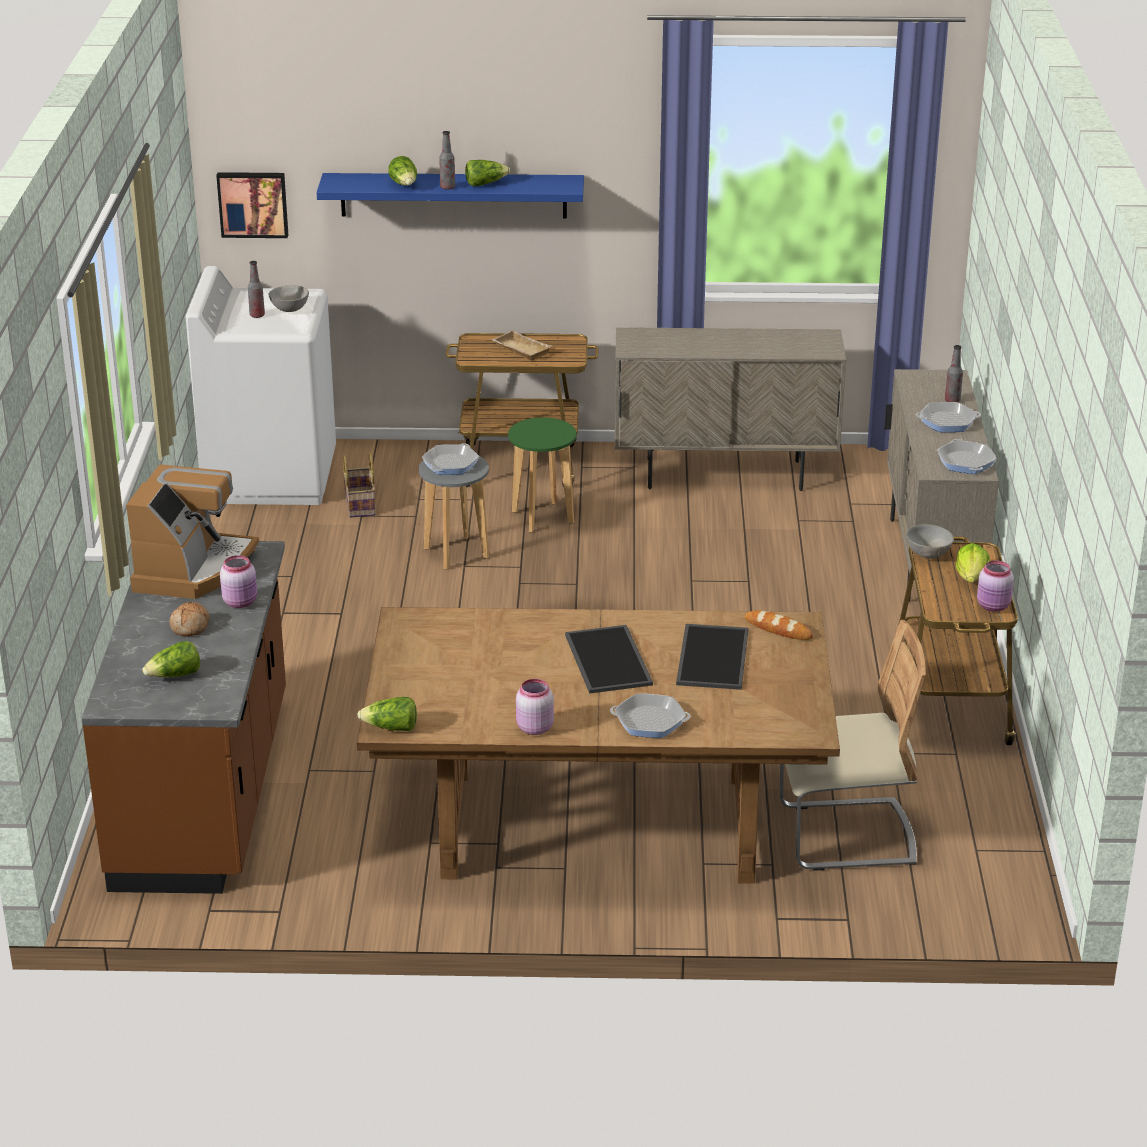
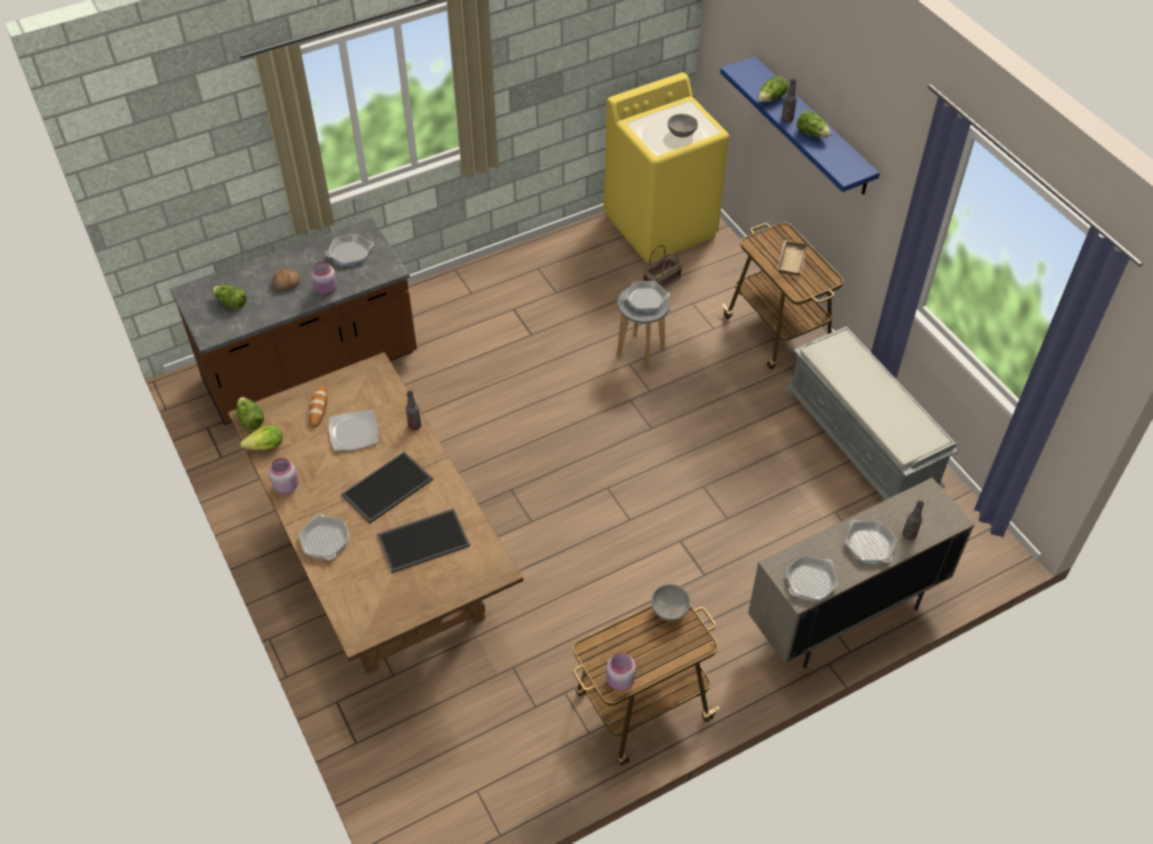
camera: 60 degrees right, 20 degrees up
(193, 569) = (350, 253): coffee machine -> frying pan
(253, 203) = (722, 49): picture -> none
(257, 315) = (660, 124): bottle -> bottle (415, 426)
(270, 476) = (661, 225): white washing machine -> yellow washing machine
(494, 660) = (353, 432): none -> plate
(543, 517) = (720, 373): green stool -> none
(725, 475) = (862, 443): beige cabinet -> grey bench
(778, 629) = (482, 562): bread -> bread (318, 408)
(846, 836) = (448, 704): beige chair -> none
(971, 577) = (656, 651): lettuce -> lettuce (266, 446)

